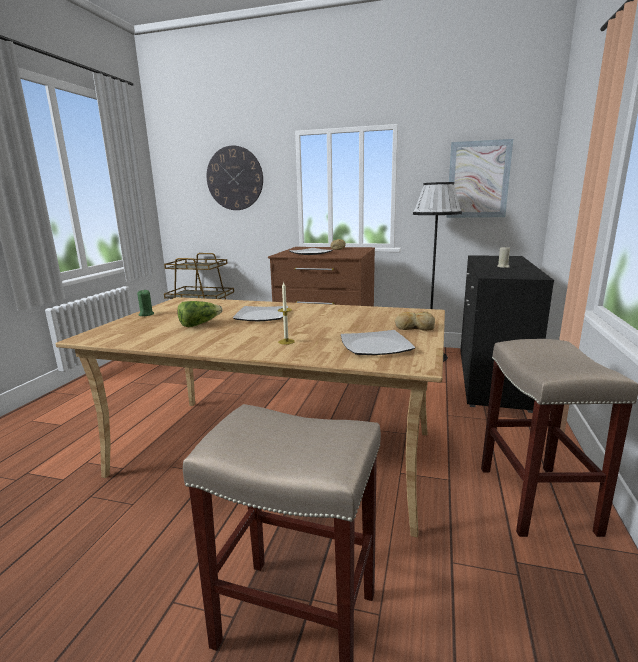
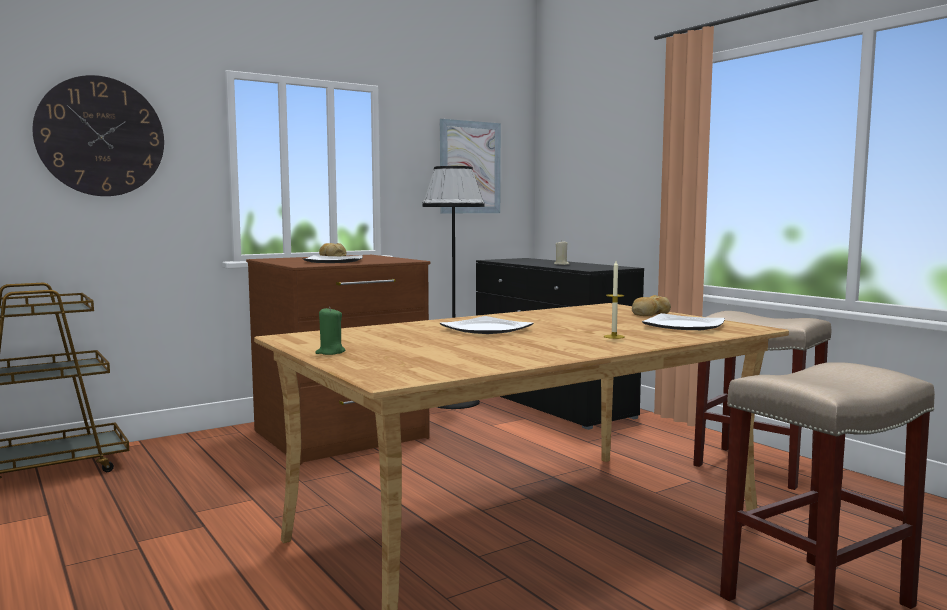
camera: 50 degrees left, 10 degrees down
(199, 324) = (459, 345): lettuce -> none

